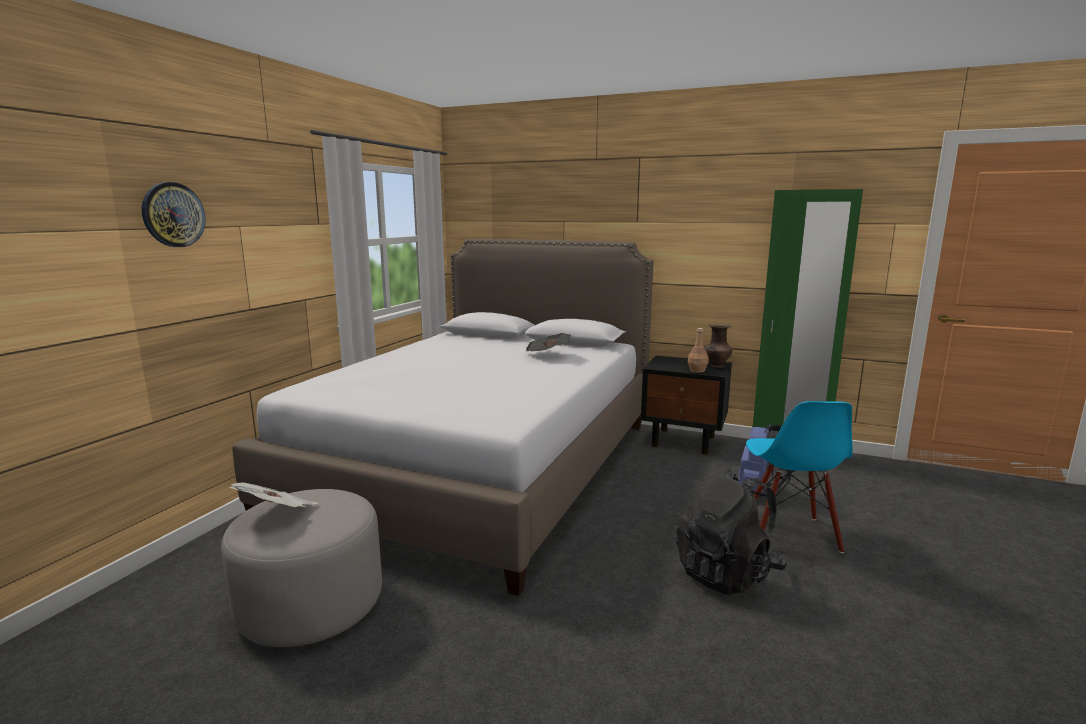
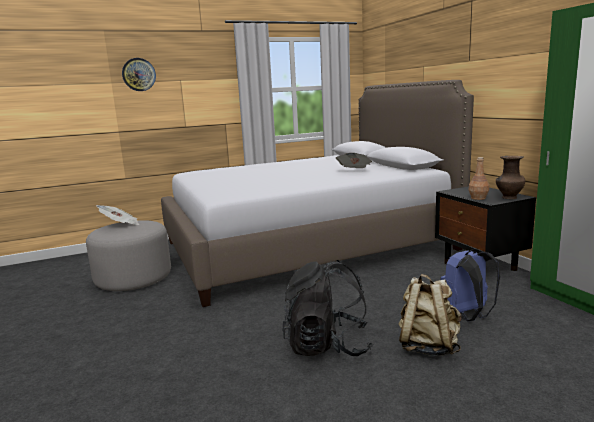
camera: 45 degrees right, 0 degrees up
(788, 534) = (428, 346): blue chair -> beige backpack

